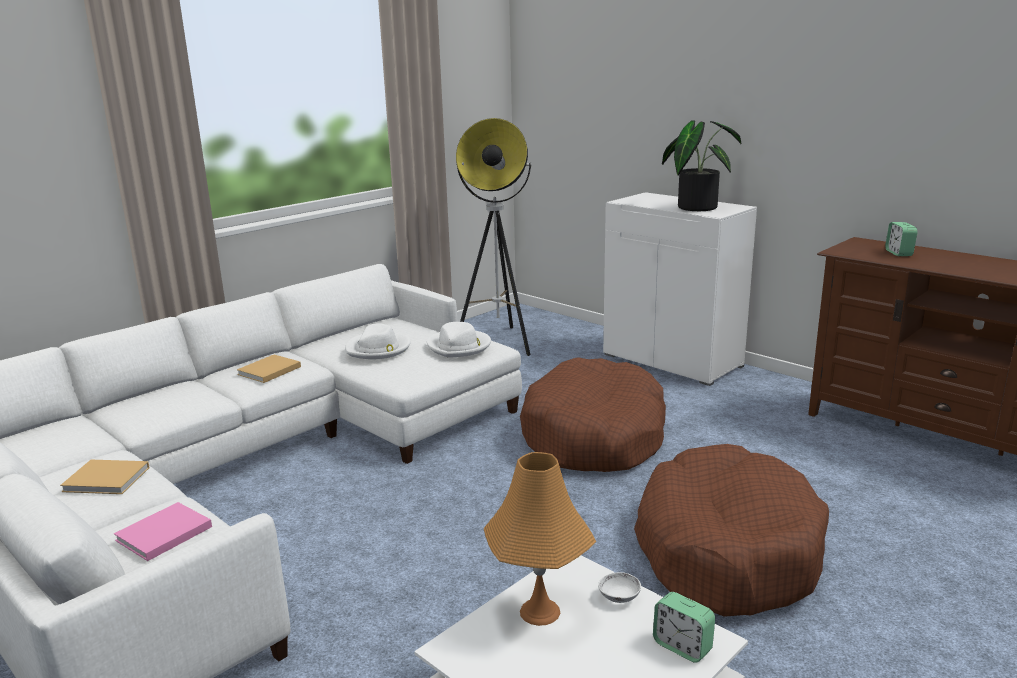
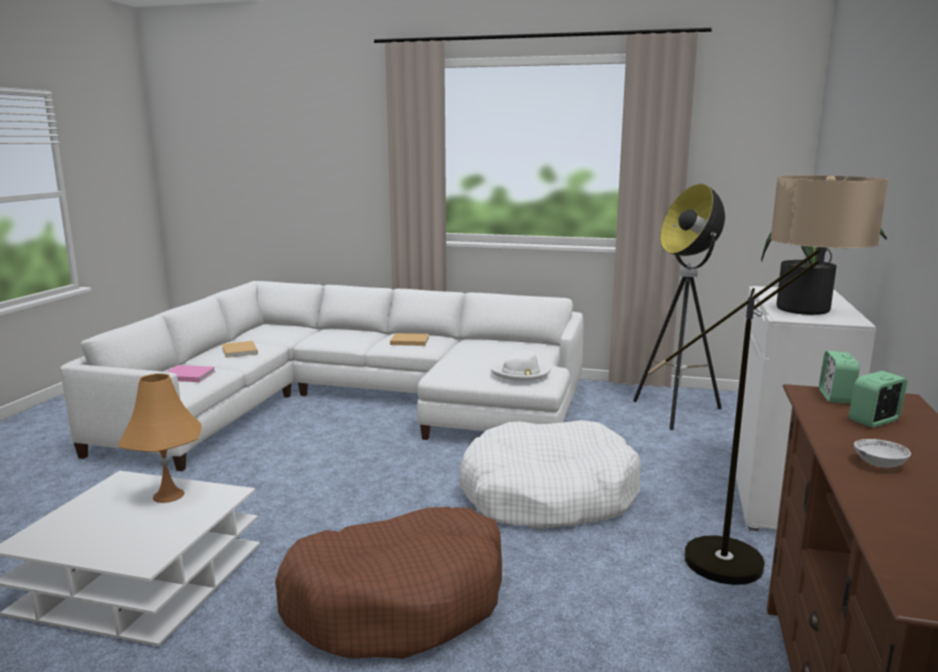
camera: 60 degrees right, 5 degrees down
(378, 349) = (480, 354): white hat -> none
(595, 436) = (548, 495): brown dog bed -> white dog bed
(619, 597) = (194, 518): white bowl -> white bowl (879, 464)
(682, 646) = (136, 552): alarm clock -> alarm clock (835, 397)
(754, 399) = (755, 564): none -> floor lamp

